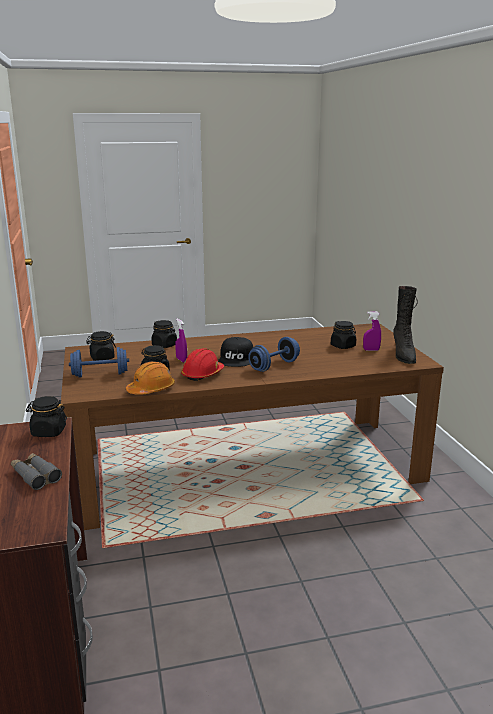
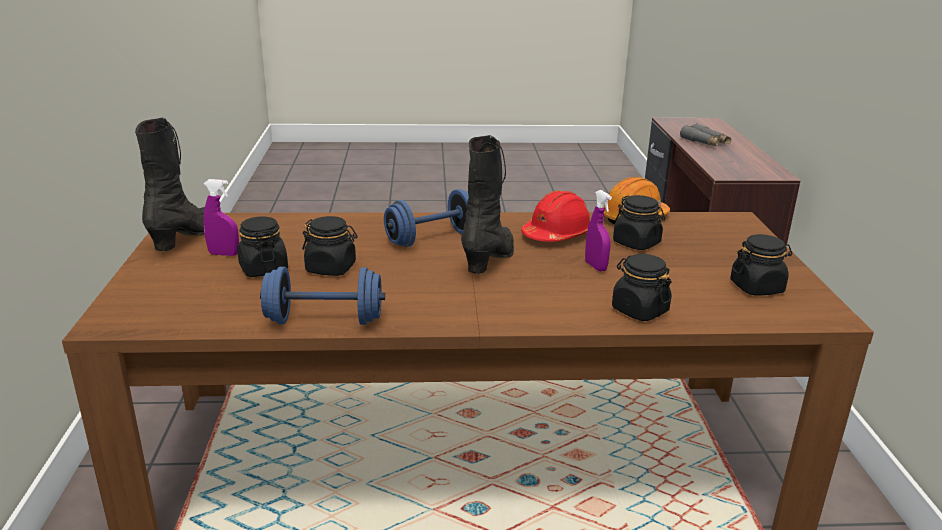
camera: 170 degrees left, 5 degrees up
(48, 432) = (726, 168): black jar -> black jar (331, 268)
(100, 374) = (730, 250): blue dumbbell -> blue dumbbell (324, 320)
(237, 359) = (490, 259): black cap -> black boot

